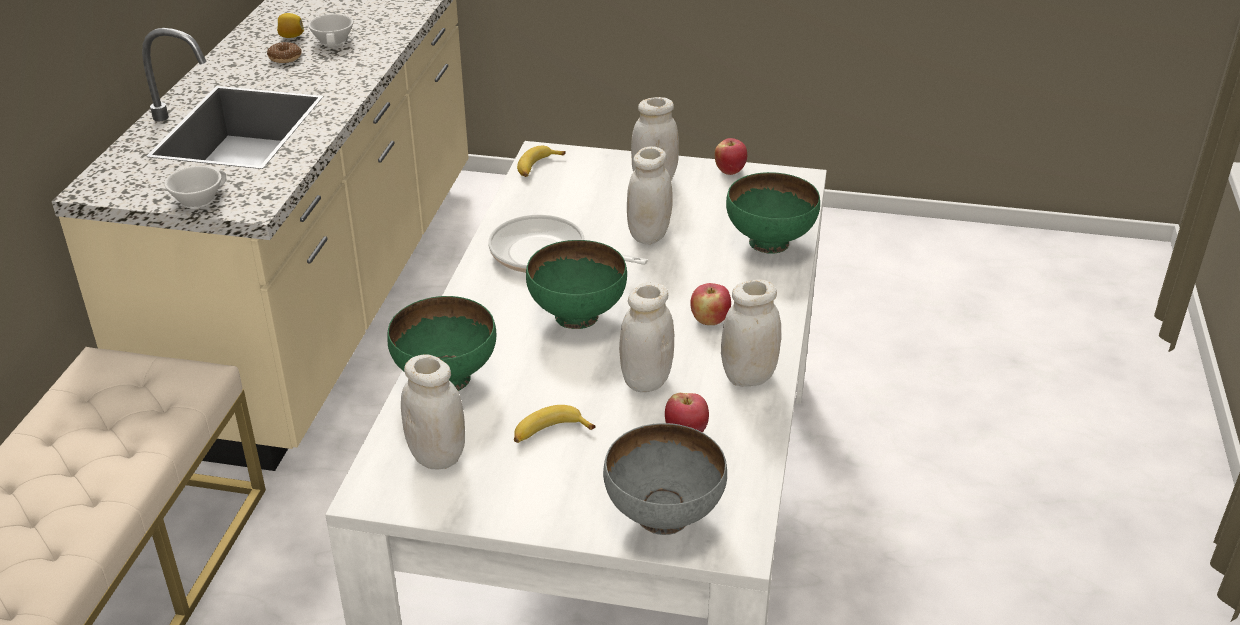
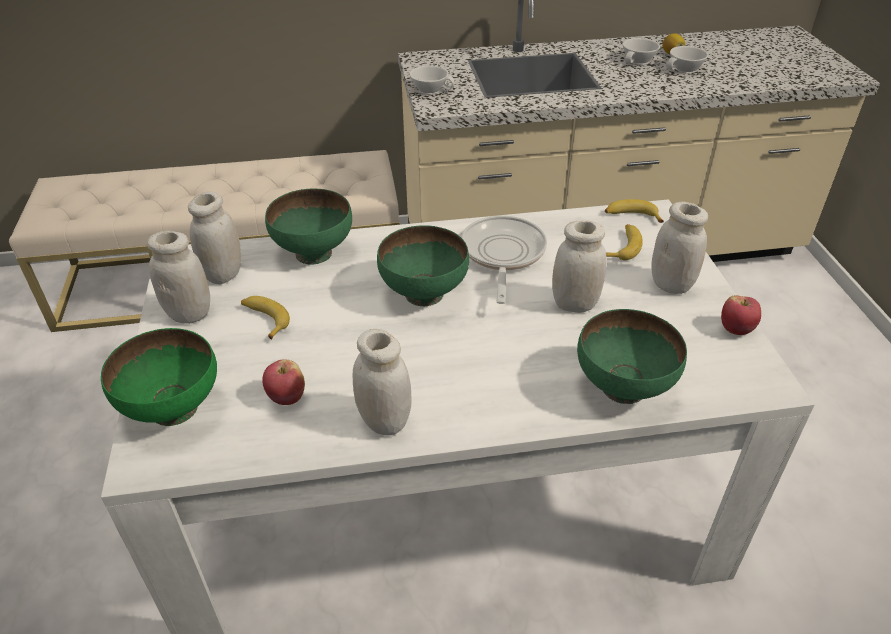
camera: 70 degrees right, 5 degrees up
(285, 58) = (639, 61): donut -> white cup
(582, 186) = (623, 247): none -> banana
(646, 380) = (352, 355): white jar -> white jar (189, 314)
(663, 517) = (172, 409): grey bowl -> green bowl
(709, 320) = (461, 374): apple -> none

